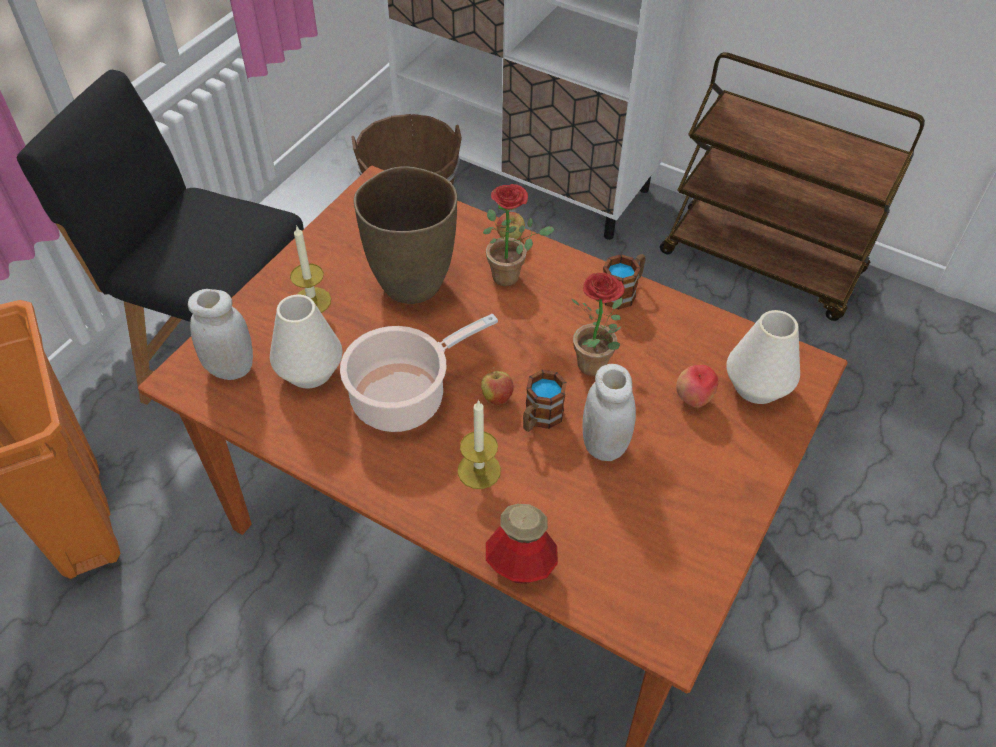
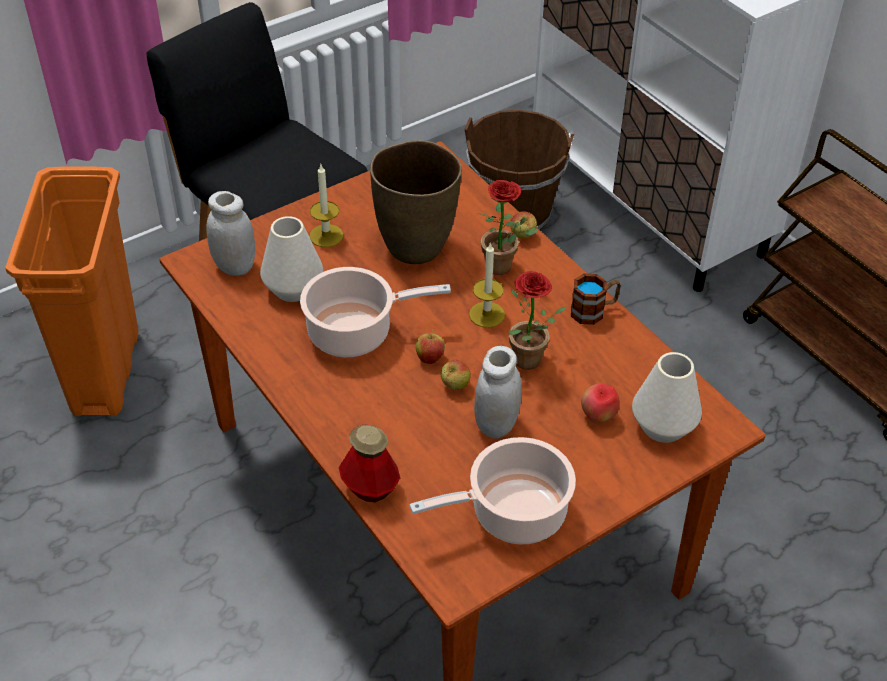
camera: 25 degrees right, 5 degrees down
(479, 470) = (381, 407): candle -> candle (487, 314)
(539, 418) = (455, 386): mug -> apple
(678, 536) = (512, 513): none -> cooking pot

